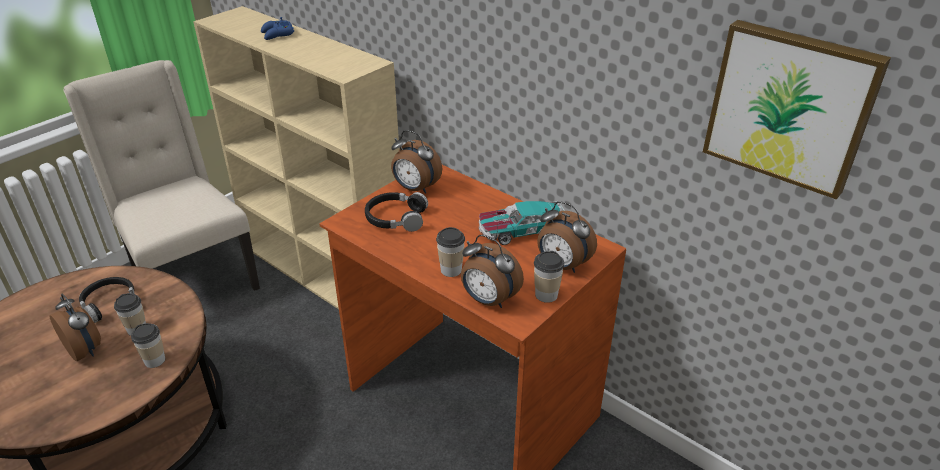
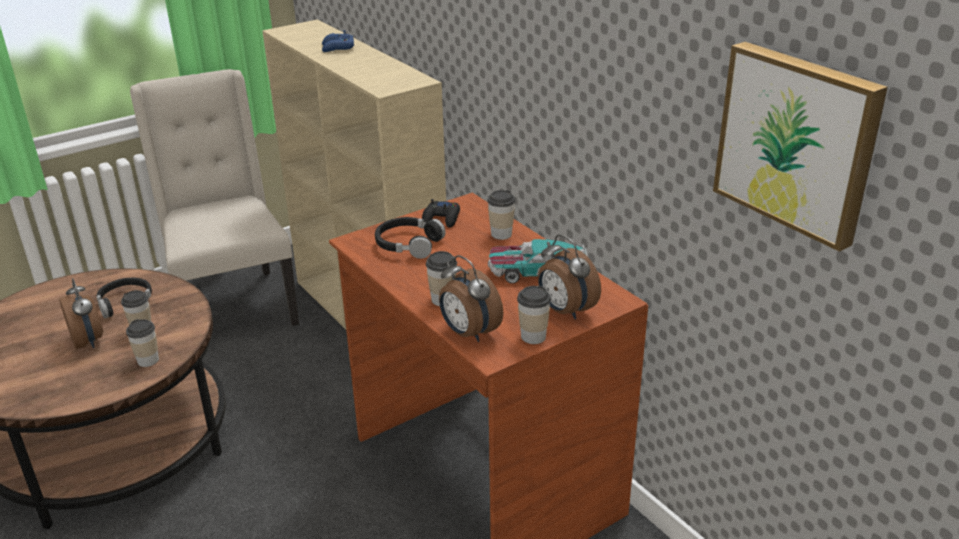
camera: 15 degrees right, 5 degrees down
(415, 189) = (442, 219): alarm clock -> black game controller
(474, 198) = (501, 234): none -> cup

